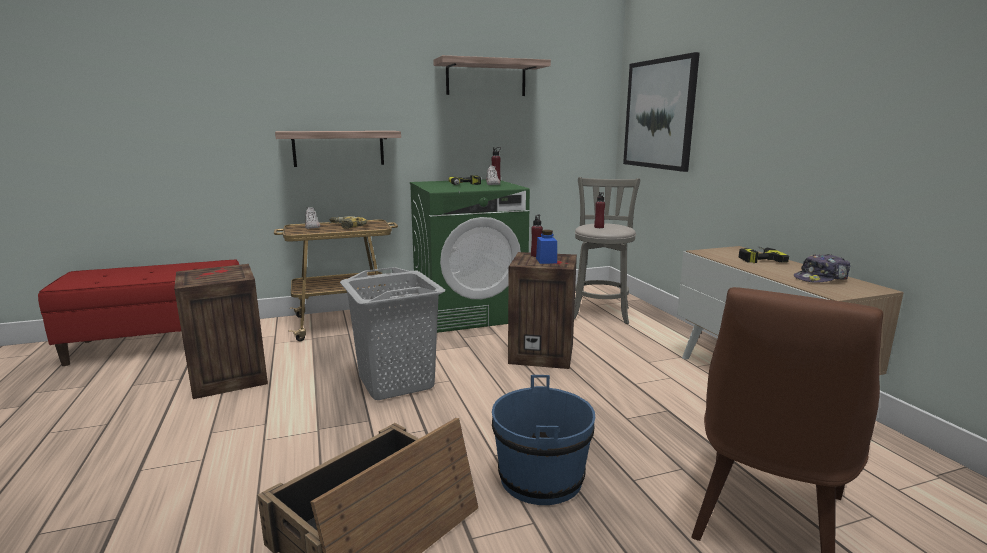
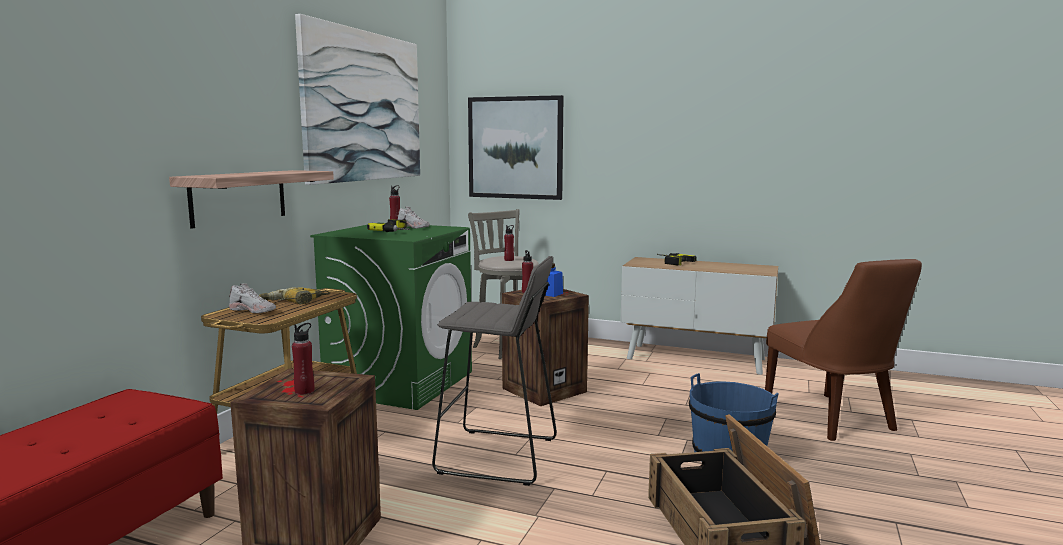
camera: 50 degrees left, 5 degrees down
(206, 276) = (304, 391): none -> red bottle
(396, 383) = (497, 456): grey laundry basket -> grey stool
(486, 78) = (364, 106): shelf -> picture
(821, 278) = (734, 267): cap -> none

